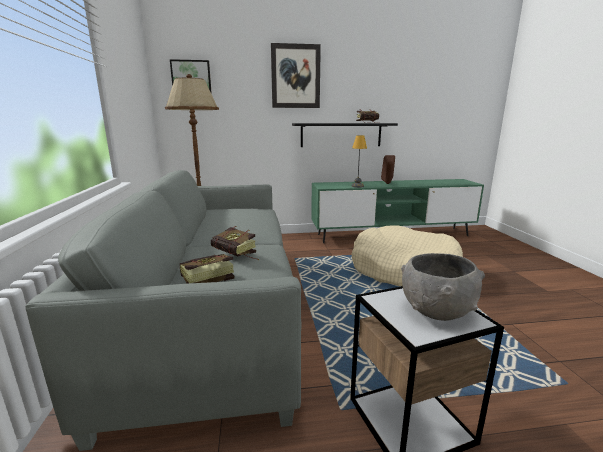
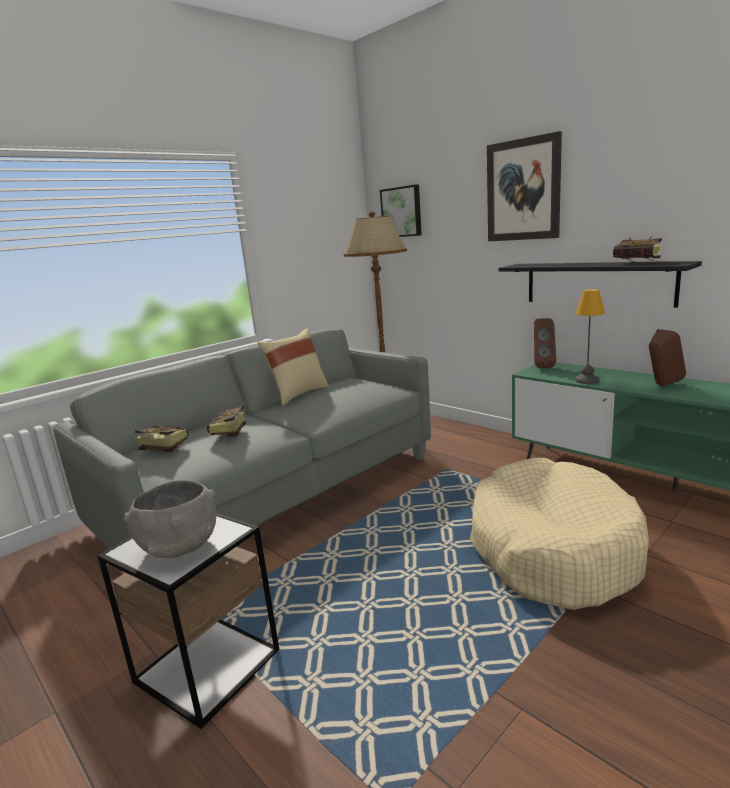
camera: 55 degrees right, 0 degrees up
(205, 223) = (298, 394): none -> beige pillow
(321, 184) = (542, 366): none -> brown speaker

